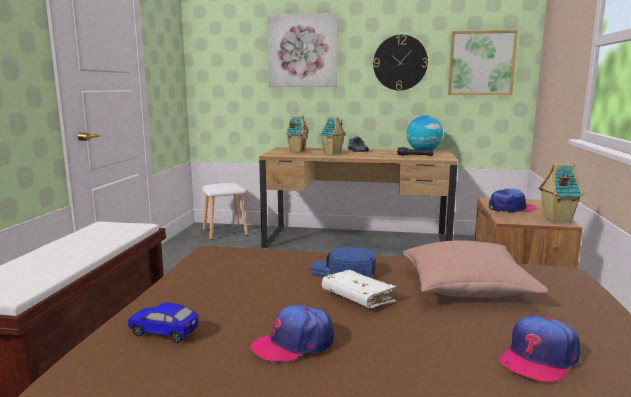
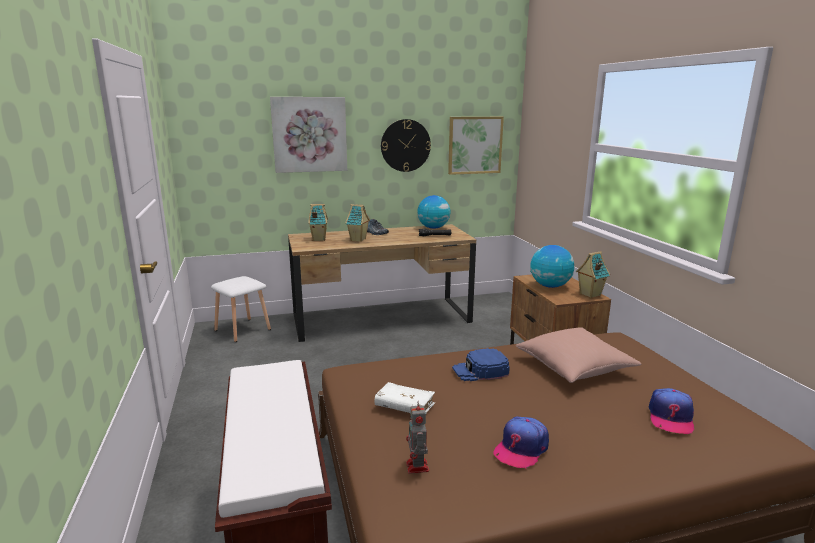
camera: 25 degrees left, 5 degrees up
(164, 333) = (417, 467): toy car -> toy robot
(357, 297) = (519, 395): white book -> white book (404, 406)
(511, 208) = (550, 286): cap -> globe

